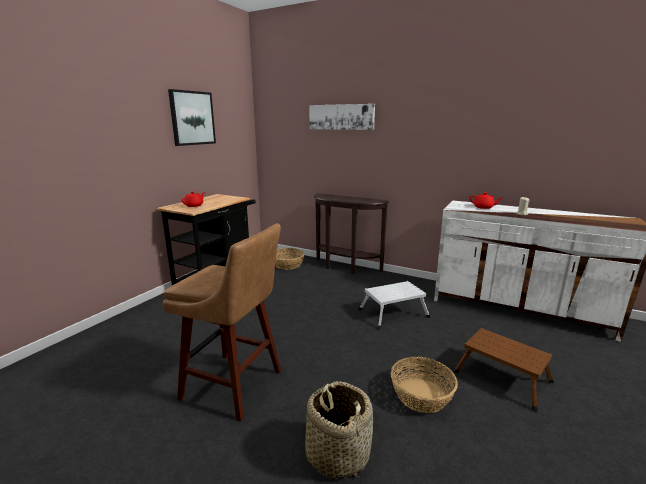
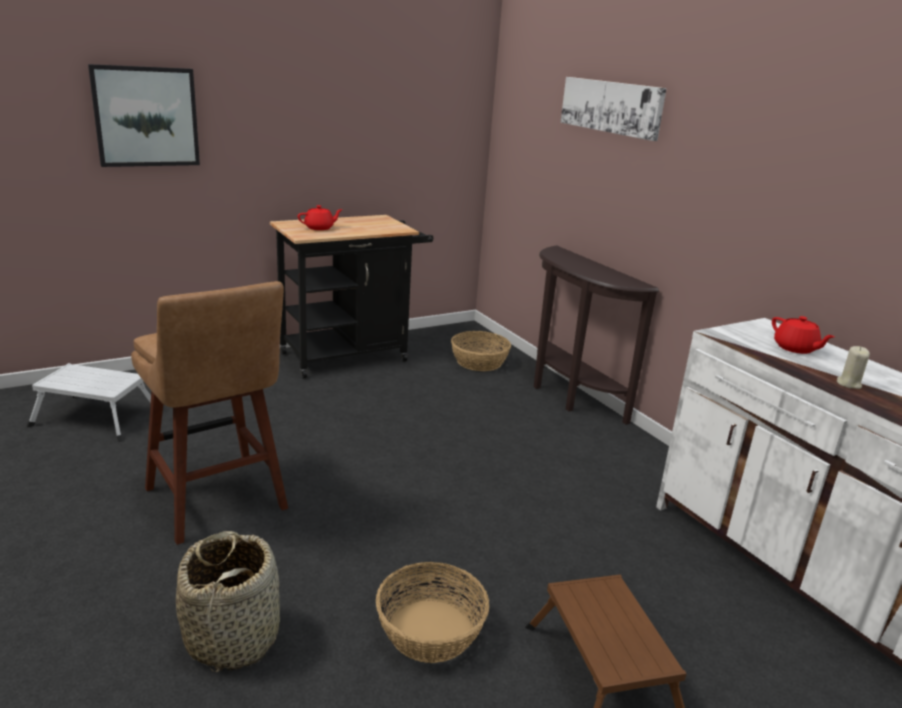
camera: 30 degrees right, 5 degrees up
(192, 118) = (358, 85): picture -> picture (146, 116)
(394, 313) = (552, 498): white step ladder -> white step ladder (96, 417)

